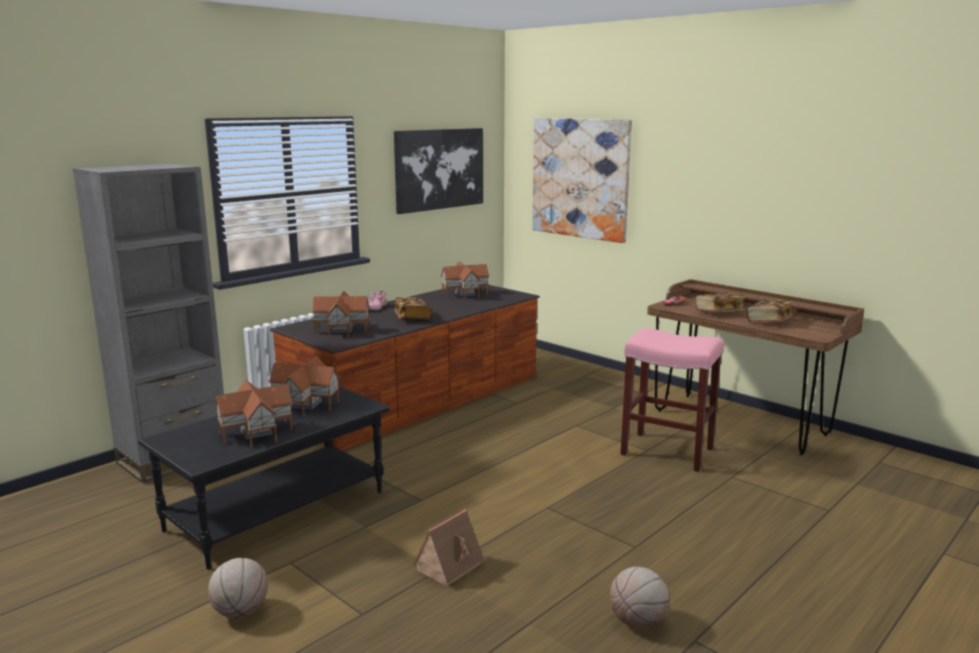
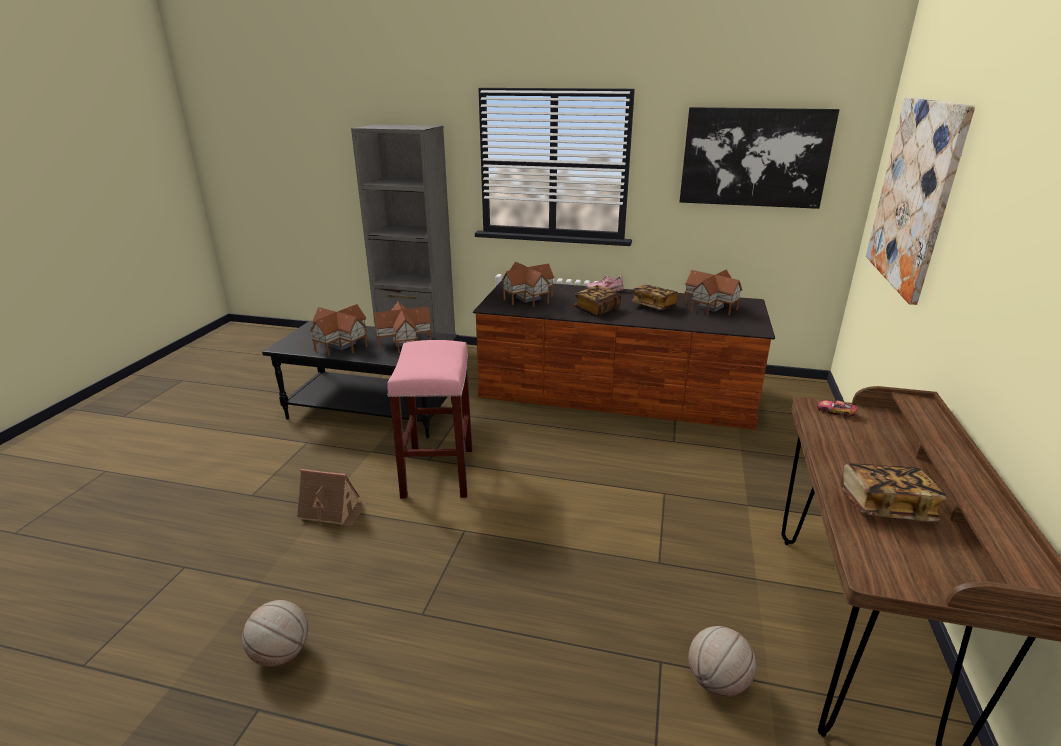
camera: 60 degrees right, 10 degrees up
(240, 612) = (241, 449): basketball -> basketball (717, 682)
(665, 451) = (672, 579): pink stool -> pink stool (437, 471)
(719, 312) = (857, 454): book -> book (653, 306)

